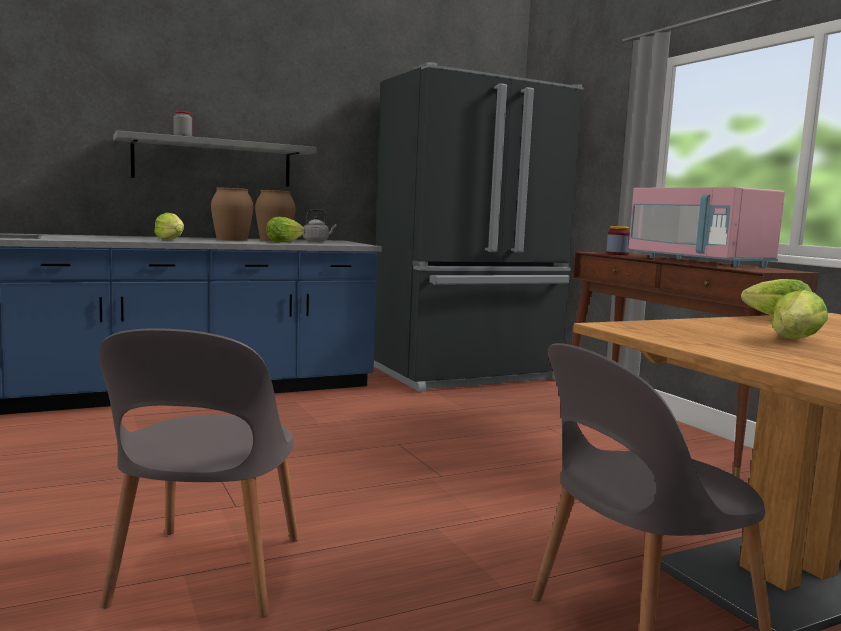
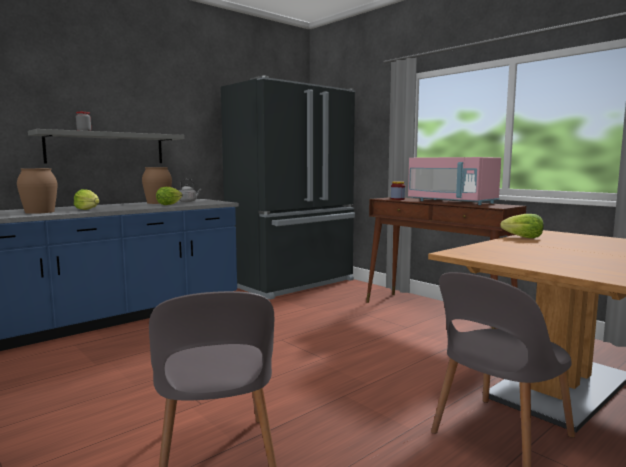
camera: 15 degrees left, 0 degrees up
(232, 239) = (128, 205): brown vase -> brown vase (40, 212)
(795, 340) = (555, 252): lettuce -> none

